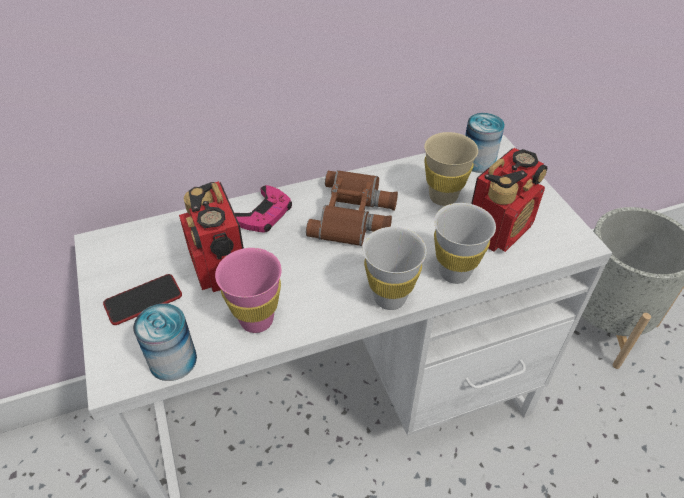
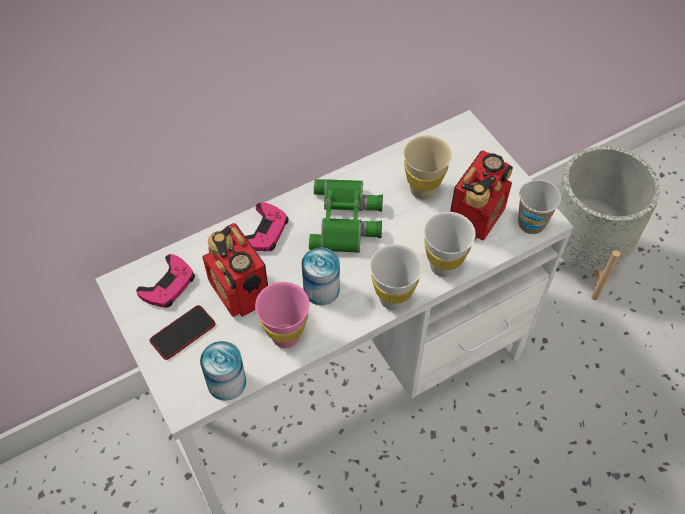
camera: 10 degrees left, 10 degrees up
(146, 251) = (168, 285): none -> pink game controller
(355, 215) = (347, 220): brown binoculars -> green binoculars
(478, 161) = (449, 145): can -> can (321, 289)
(562, 243) = (531, 223): none -> cup

